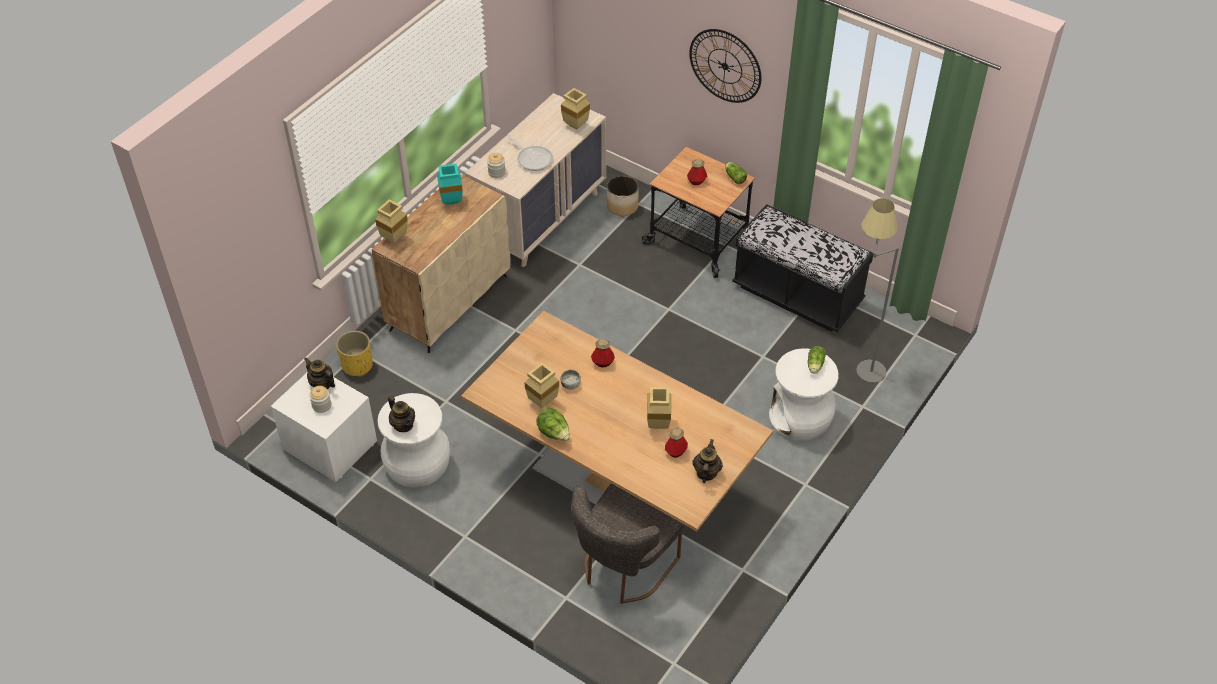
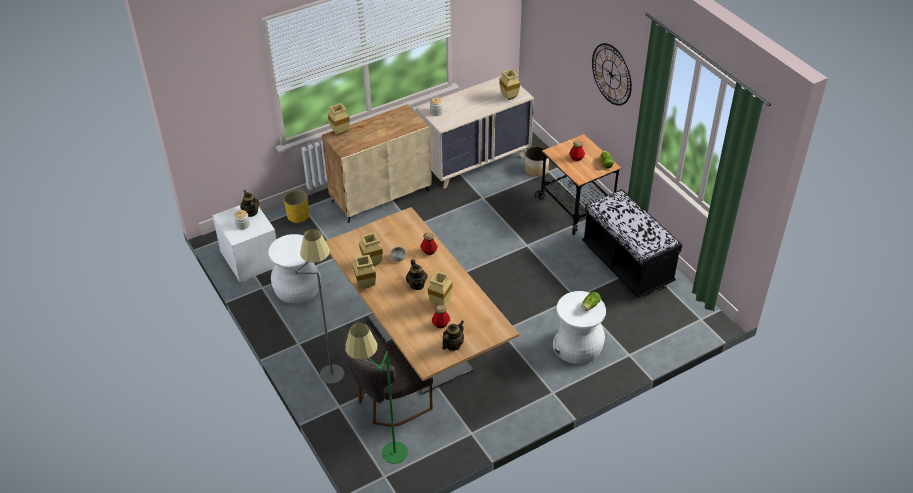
camera: 25 degrees right, 5 degrees down
(403, 425) = (284, 253): teapot -> teapot (417, 285)
(453, 200) = (393, 120): turquoise vase -> none
(532, 159) = (466, 110): frying pan -> none
(554, 433) = (366, 285): lettuce -> beige vase
(654, 635) = (382, 453): none -> green floor lamp
(861, 363) = (646, 325): grey floor lamp -> grey floor lamp (329, 365)

